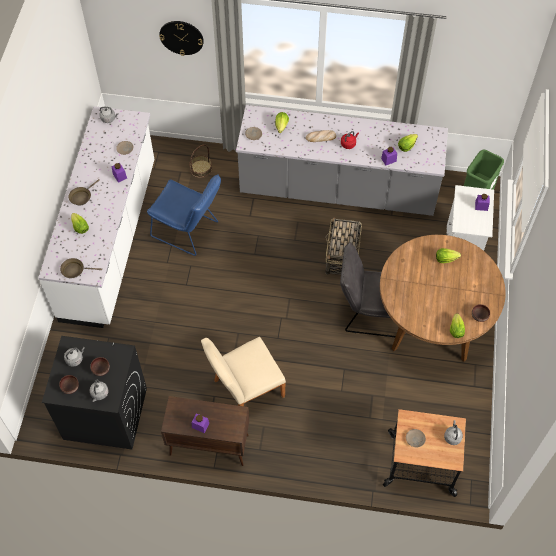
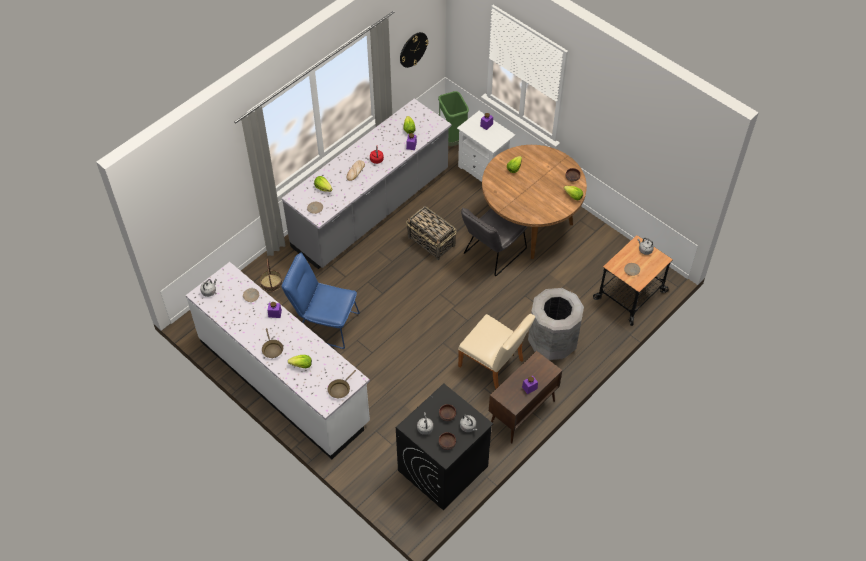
camera: 55 degrees left, 5 degrees down
(181, 37) = (217, 180): wall clock -> wall clock (413, 49)
(189, 231) = (324, 323): blue chair -> blue chair turned 135 degrees counterclockwise
(244, 390) = (494, 365): beige chair -> beige chair turned 60 degrees counterclockwise
(308, 425) = (552, 342): none -> grey trash can

